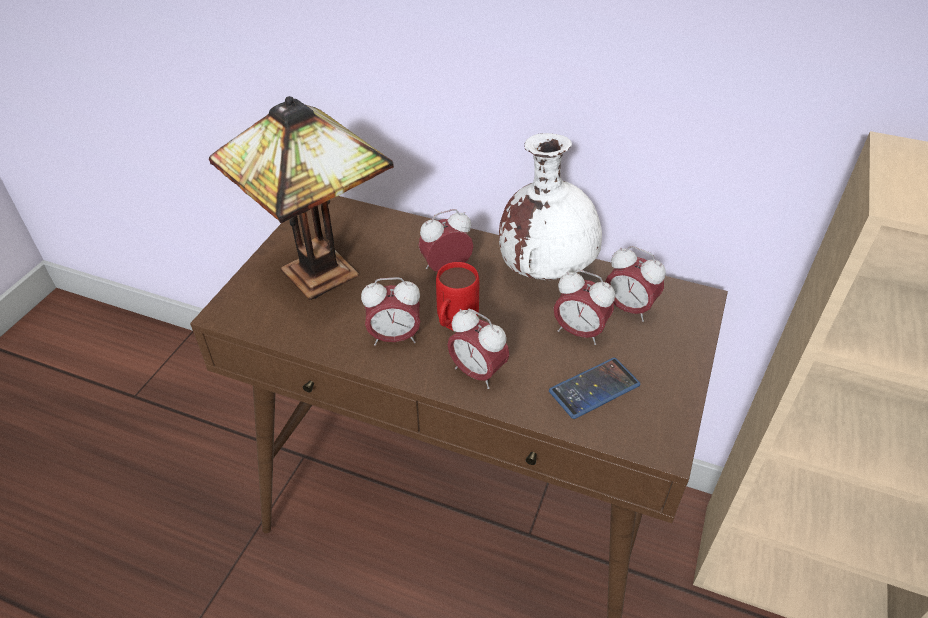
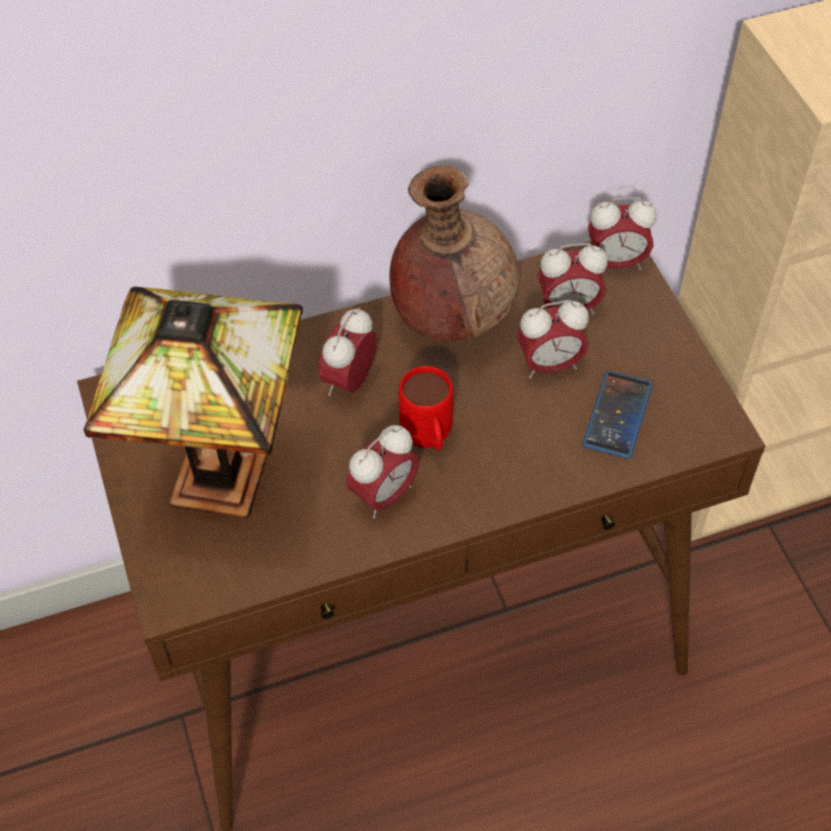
camera: 40 degrees left, 10 degrees up
(477, 373) = (502, 475): alarm clock -> alarm clock (616, 262)
(546, 271) = (452, 316): white vase -> brown vase

